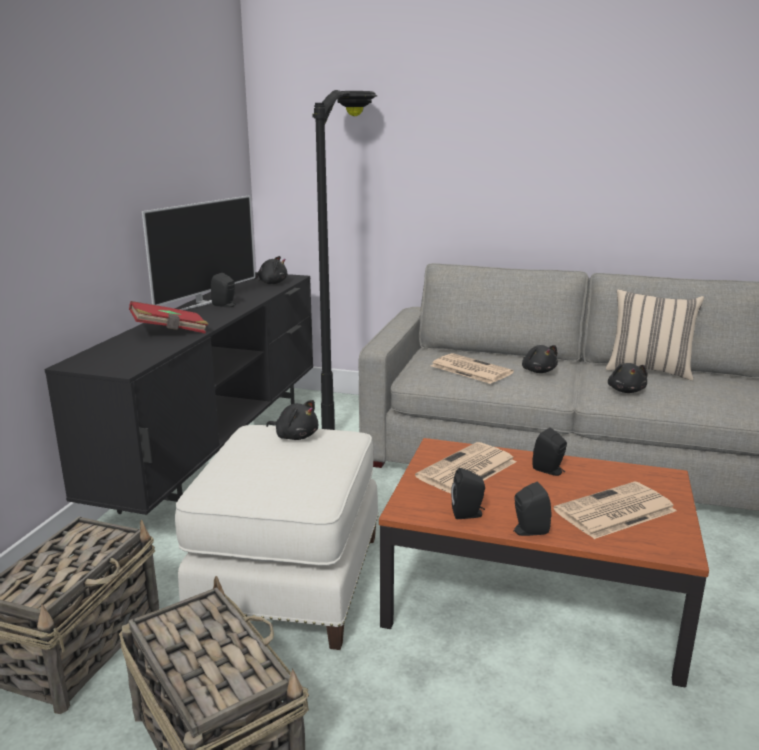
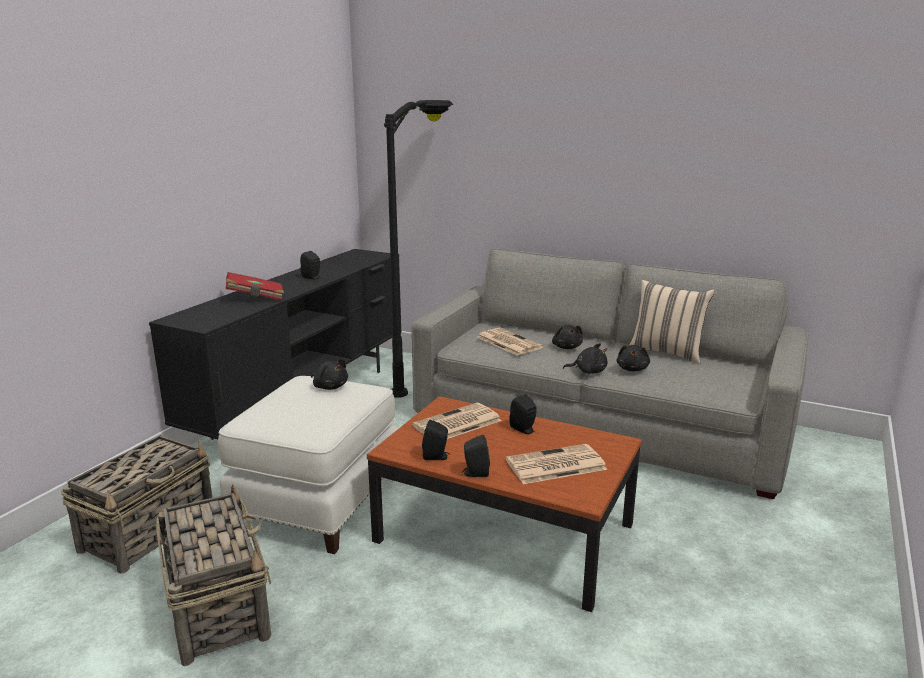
camera: 10 degrees right, 0 degrees up
(204, 302) = (297, 274): television -> none
(270, 283) = (361, 260): black plush toy -> black plush toy (588, 371)

